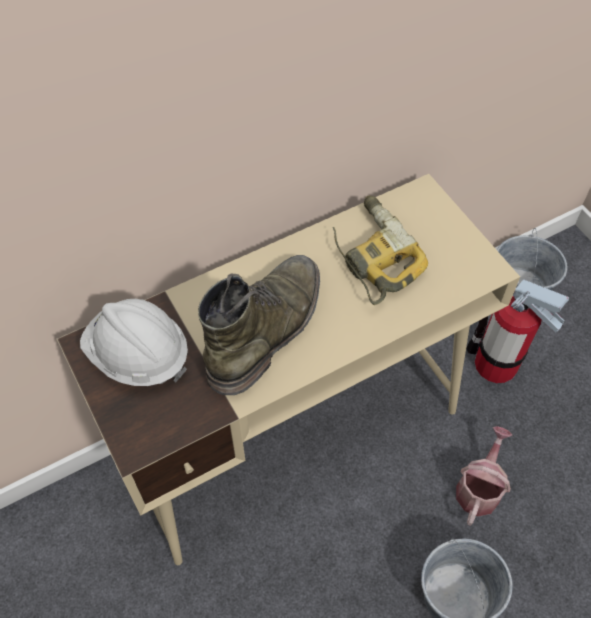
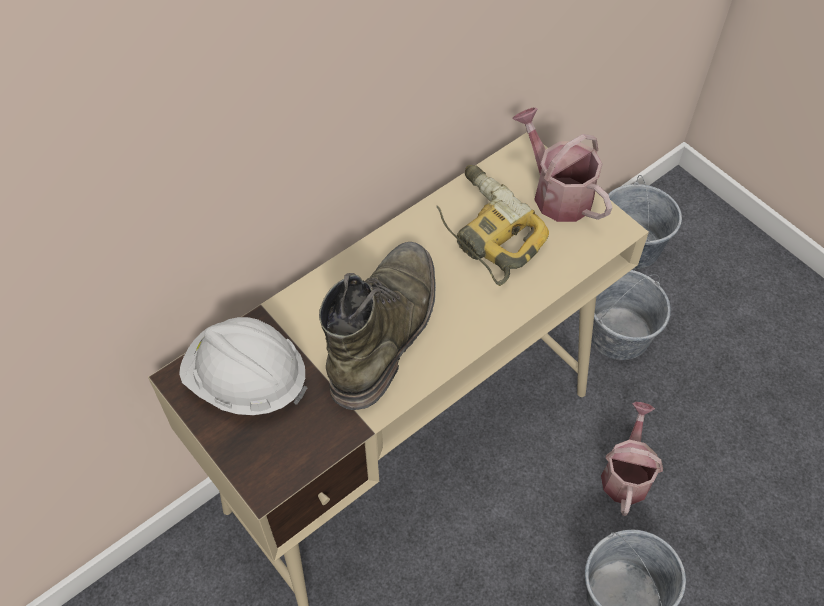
camera: 10 degrees left, 0 degrees up
(444, 230) = (557, 192): none -> watering can
(495, 364) = (619, 333): fire extinguisher -> grey bucket

